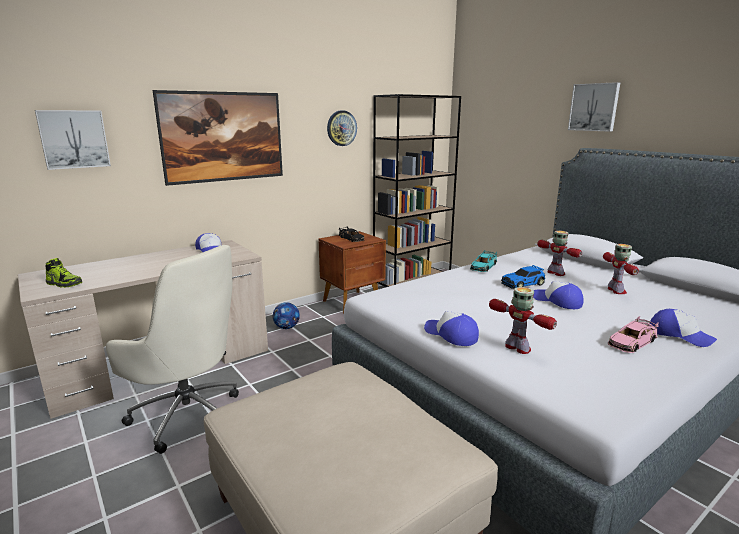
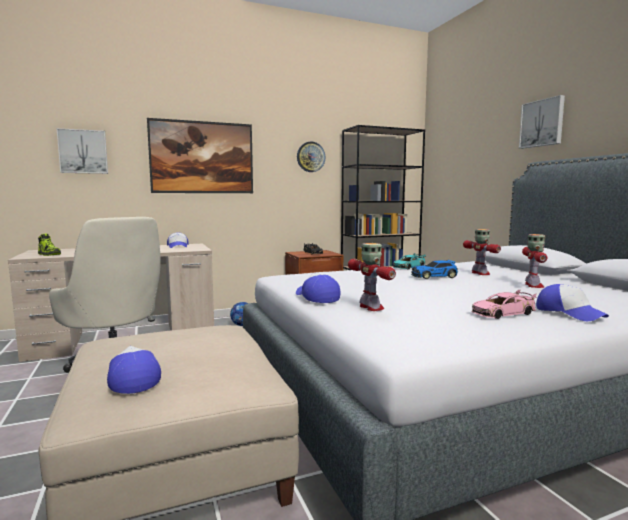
camera: 15 degrees right, 10 degrees down
(557, 301) = (455, 287): cap -> cap (133, 378)

